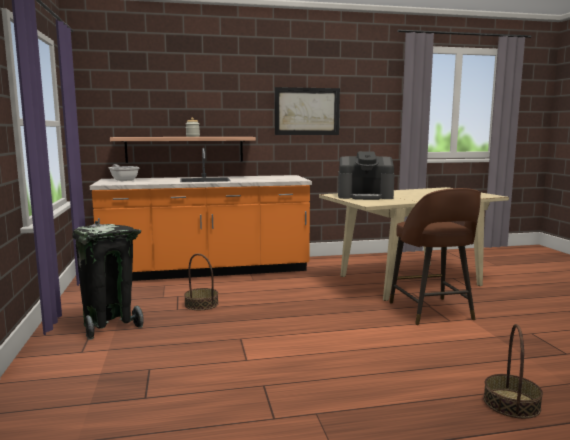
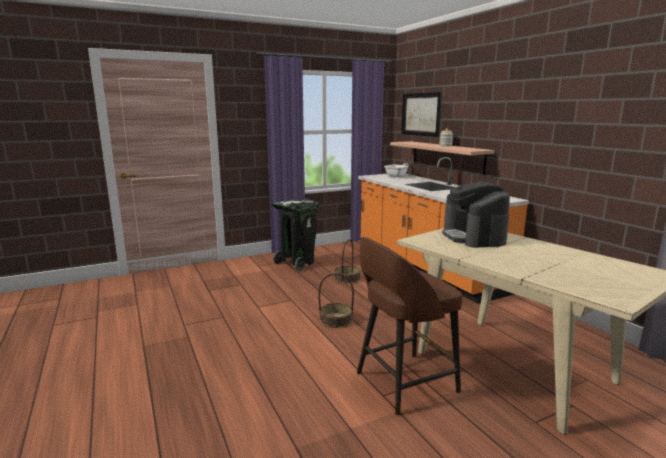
camera: 75 degrees right, 5 degrees up
(307, 111) = (552, 124): picture -> picture (421, 114)
(511, 403) = (195, 422): basket -> basket (336, 320)

